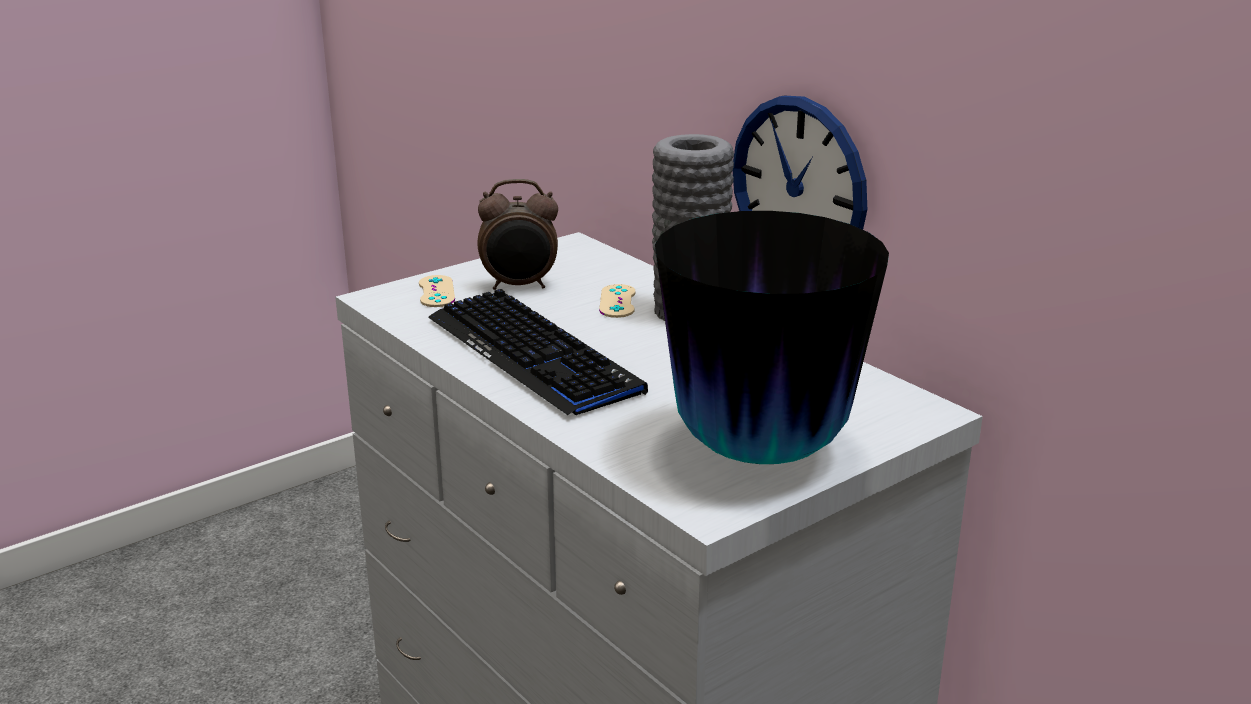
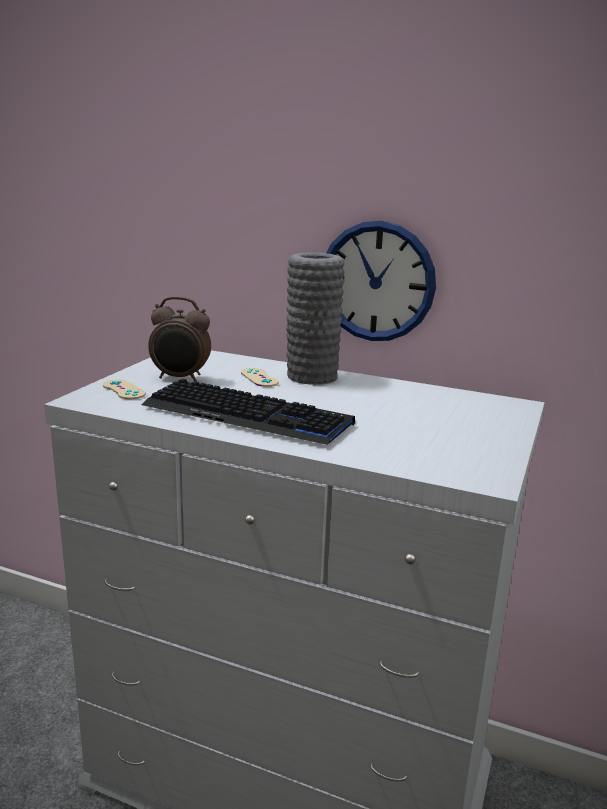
camera: 30 degrees left, 5 degrees down
(520, 286) = (180, 378): alarm clock -> alarm clock turned 45 degrees clockwise
(760, 451) = (466, 442): vase -> none

